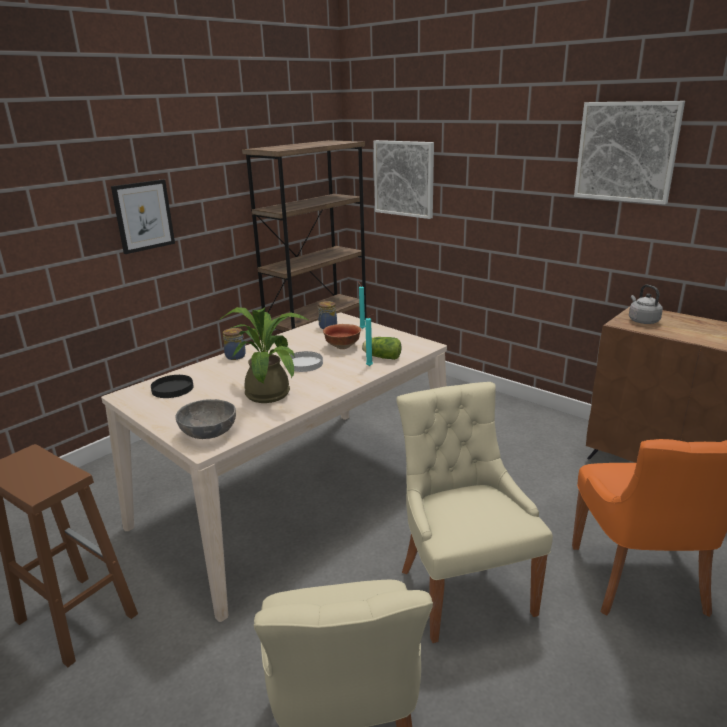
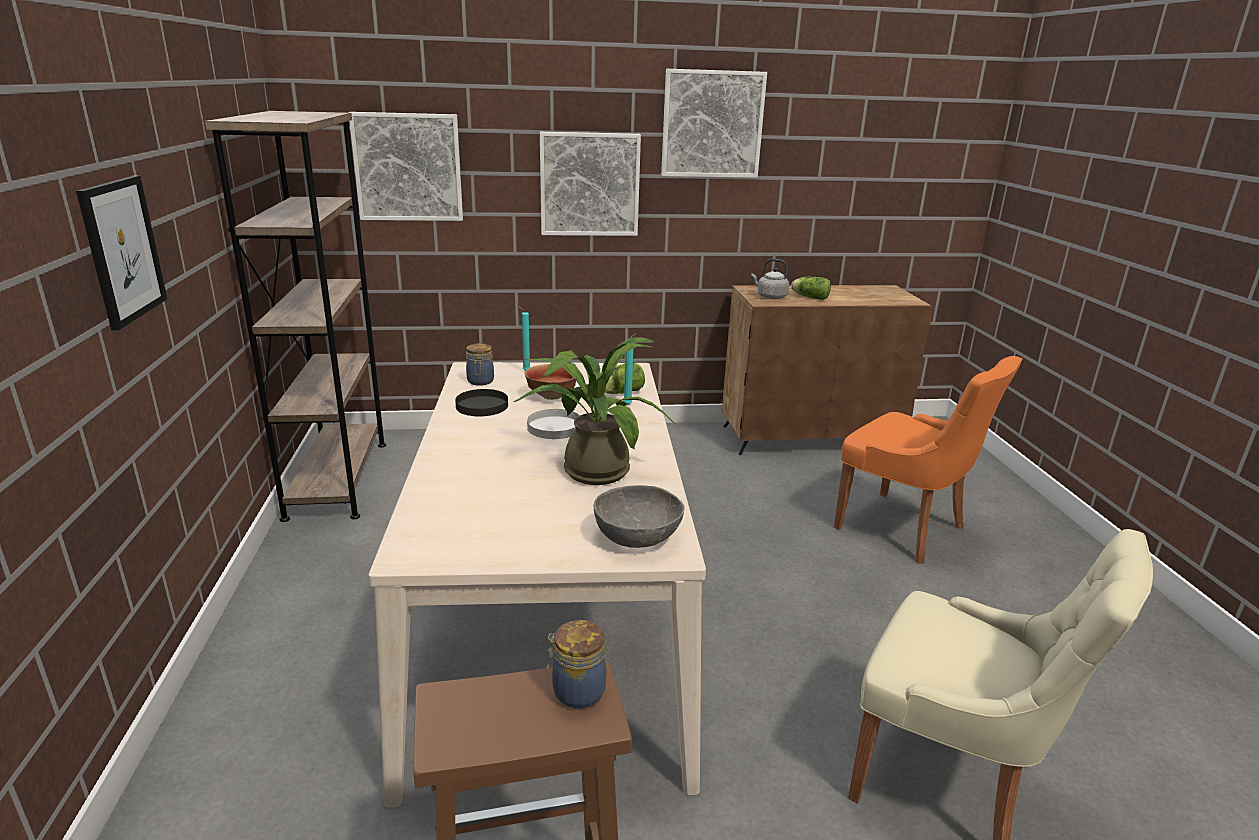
camera: 50 degrees left, 0 degrees up
(172, 388) = (459, 517): black plate -> black plate (481, 405)
(235, 356) = (444, 450): jar -> jar (576, 691)
(463, 588) = (824, 606): beige chair -> none
(518, 199) = (589, 184): none -> picture
(683, 330) = (809, 297): none -> lettuce

